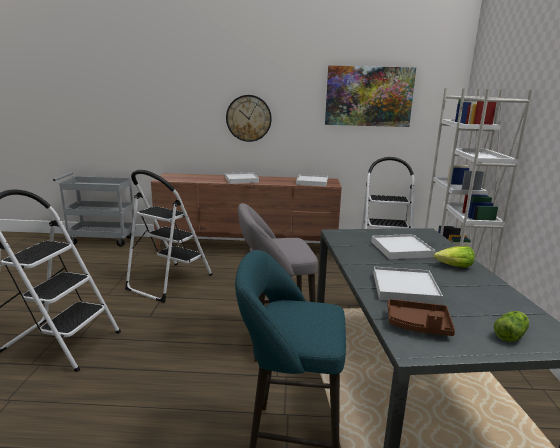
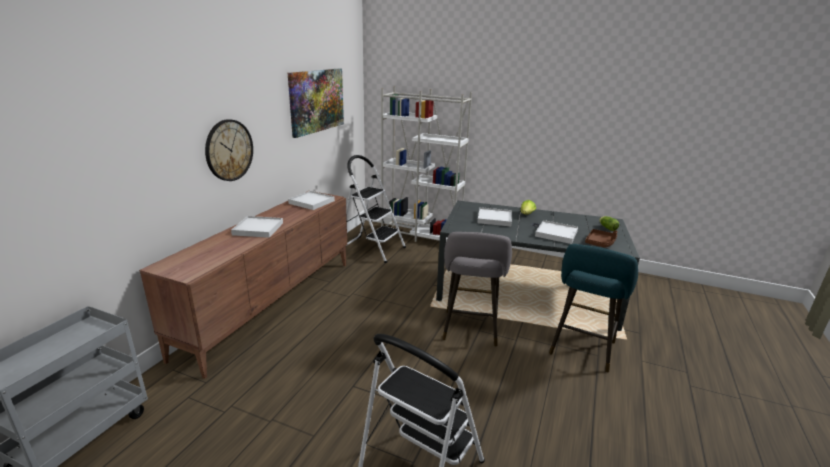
camera: 70 degrees left, 5 degrees up
(168, 282) = (318, 377): step ladder -> none

